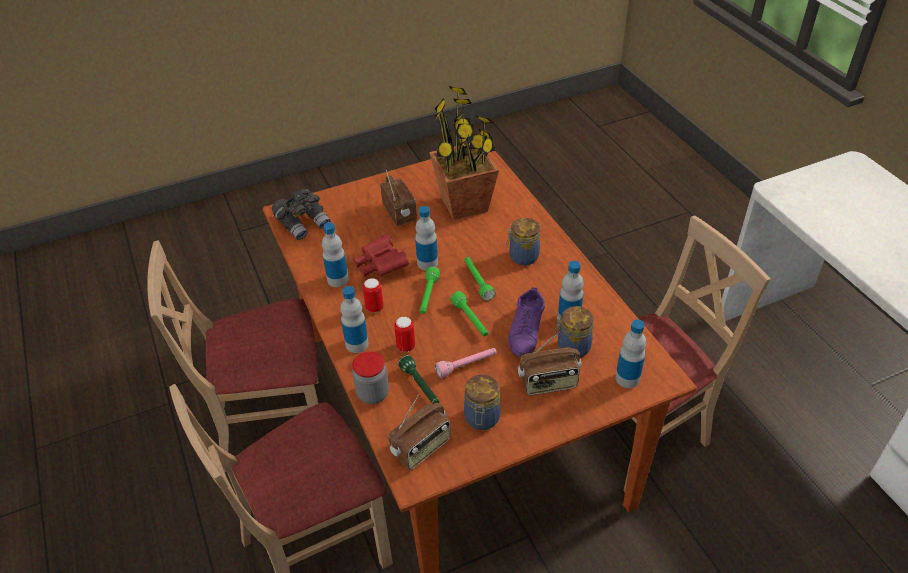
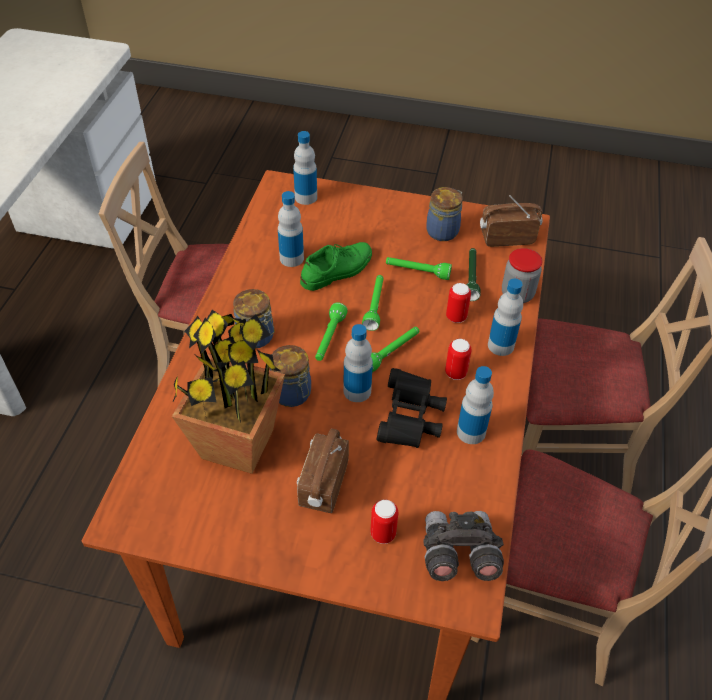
camera: 145 degrees left, 5 degrees up
(349, 212) = (383, 533): none -> can
(380, 266) = (410, 420): red binoculars -> black binoculars
(466, 365) = (417, 272): pink flashlight -> green flashlight
(526, 330) = (337, 270): purple shoe -> green shoe
(548, 383) = (367, 225): radio -> none
(572, 347) = (317, 237): jar -> jar (292, 394)

